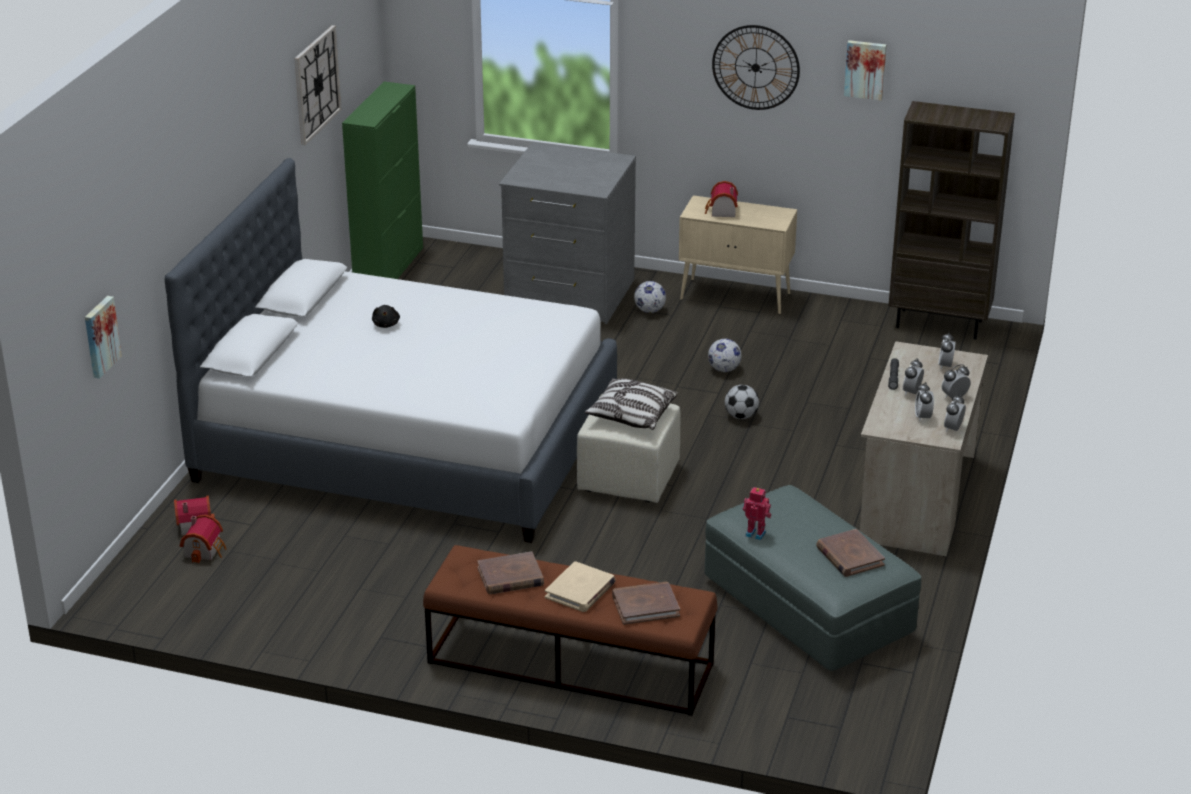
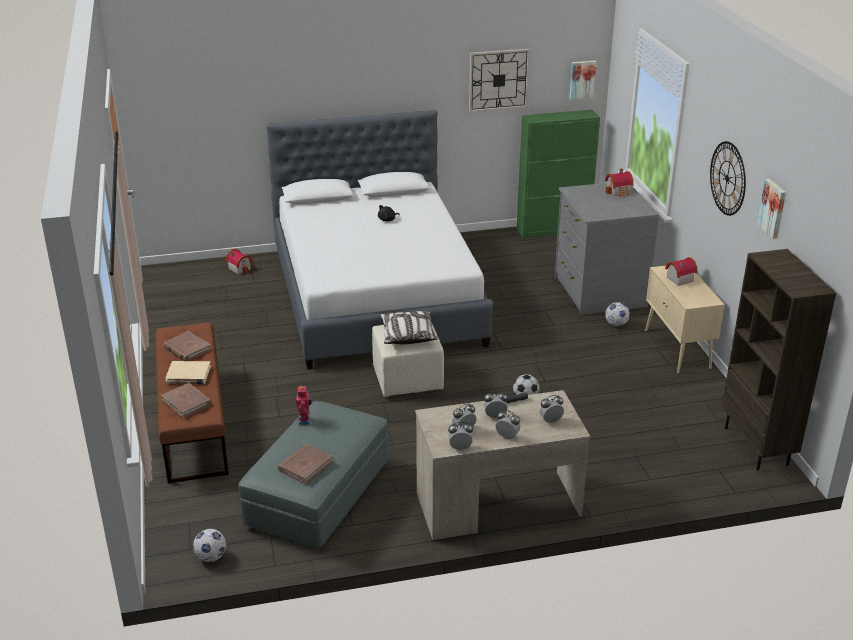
camera: 60 degrees right, 0 degrees up
(100, 336) = (199, 132): picture -> picture (582, 79)
(205, 550) = (220, 279): toy house -> toy house (619, 192)
(724, 369) = (576, 374): football -> football (211, 557)

